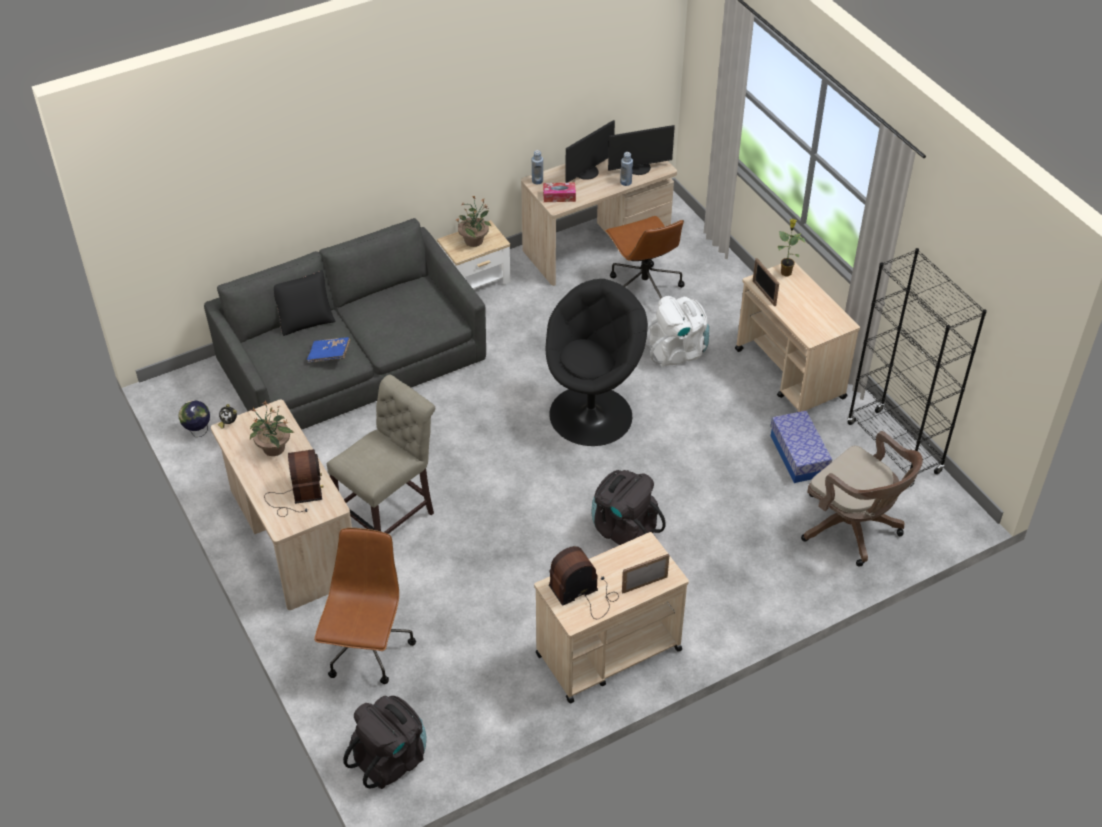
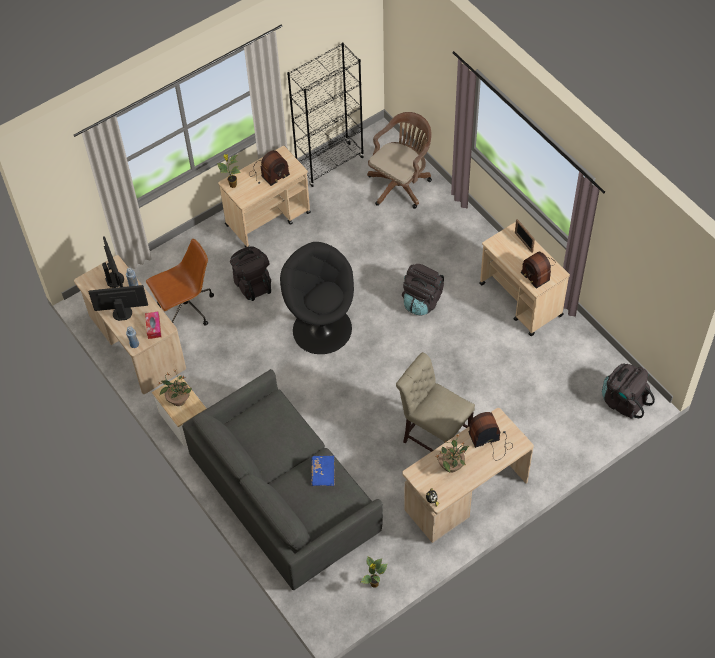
camera: 95 degrees left, 10 degrees up
(198, 432) = (374, 584): globe -> potted plant
(305, 319) = (284, 499): black pillow -> none
(367, 650) = (549, 429): brown office chair -> none
(587, 172) = (122, 312): monitor -> monitor turned 45 degrees counterclockwise
(677, 351) = (252, 284): white backpack -> black backpack
(764, 293) = (255, 196): picture frame -> none
(798, 455) = (343, 212): storage box -> none
(804, 308) = (268, 174): none -> radio

